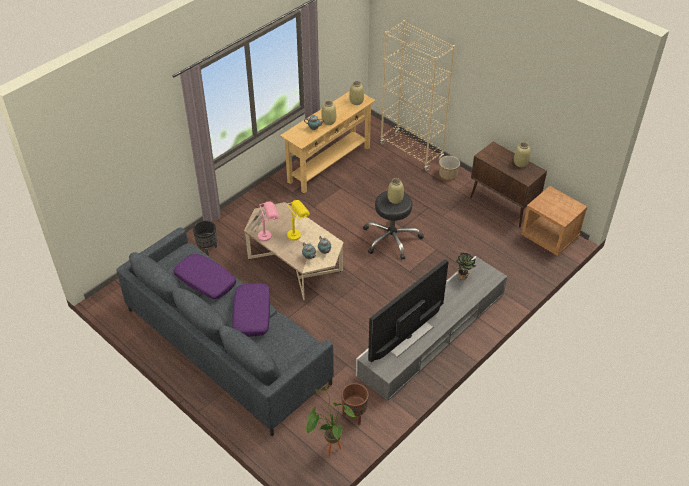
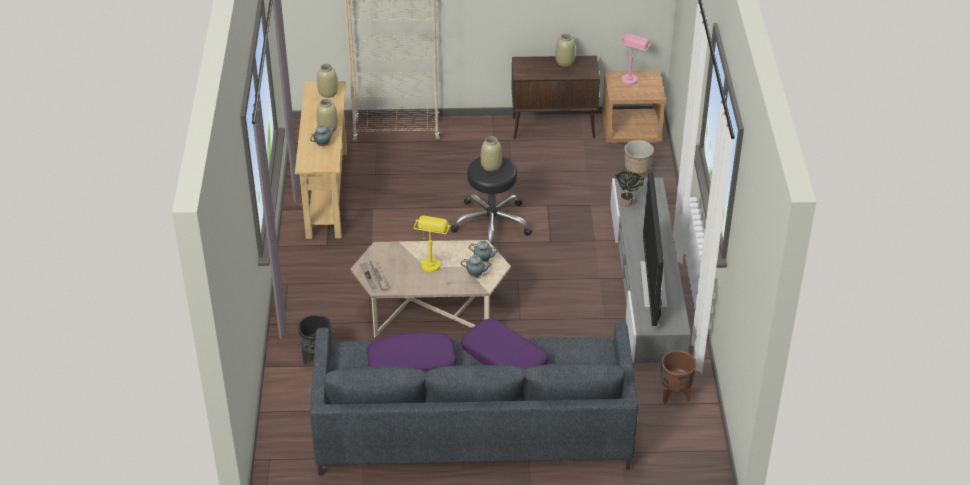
camera: 45 degrees left, 5 degrees down
(269, 235) = (404, 282): pink table lamp -> pink table lamp (631, 77)
(328, 448) = (691, 439): potted plant -> none
(448, 175) = (464, 131): planter -> planter (638, 167)

